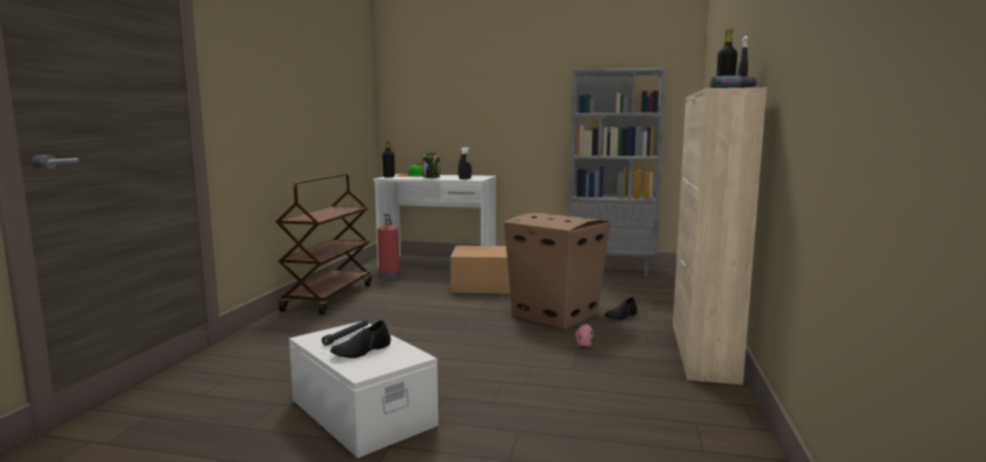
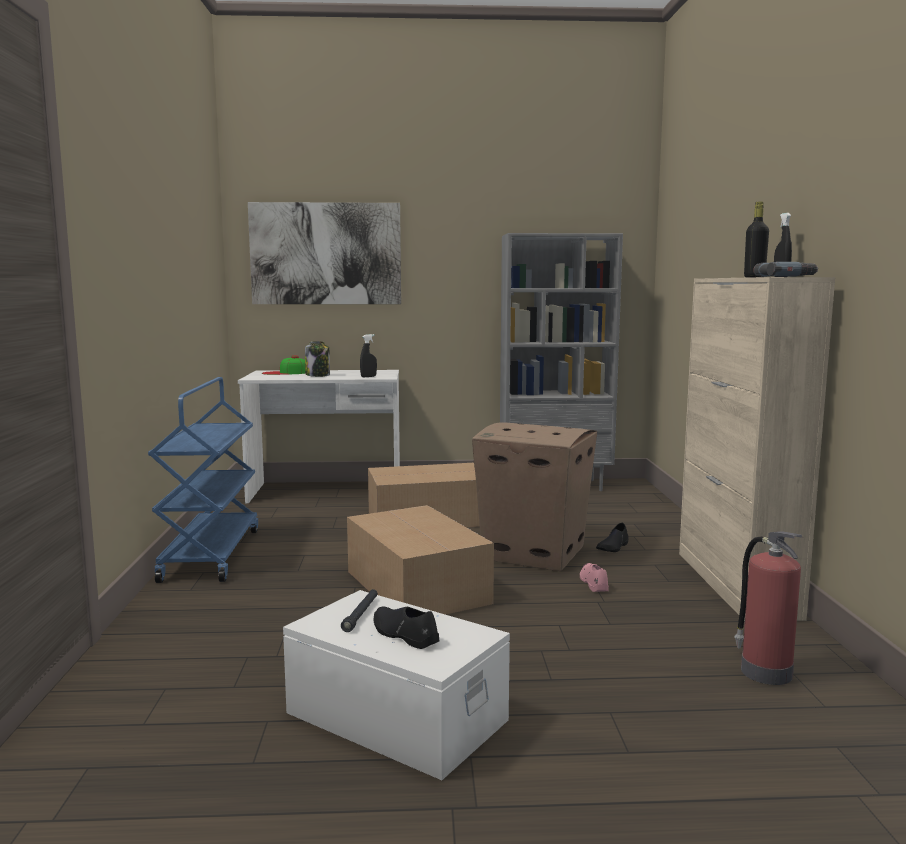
camera: 15 degrees left, 0 degrees up
(328, 297) = (210, 554): brown cart -> blue cart
(361, 351) = (404, 634): black shoe -> black shoe turned 105 degrees clockwise
(389, 177) = (256, 376): black bottle -> none
(389, 276) = (274, 516): fire extinguisher -> fire extinguisher (764, 671)
(445, 89) = (326, 254): none -> picture
(448, 330) = (417, 588): none -> cardboard box

